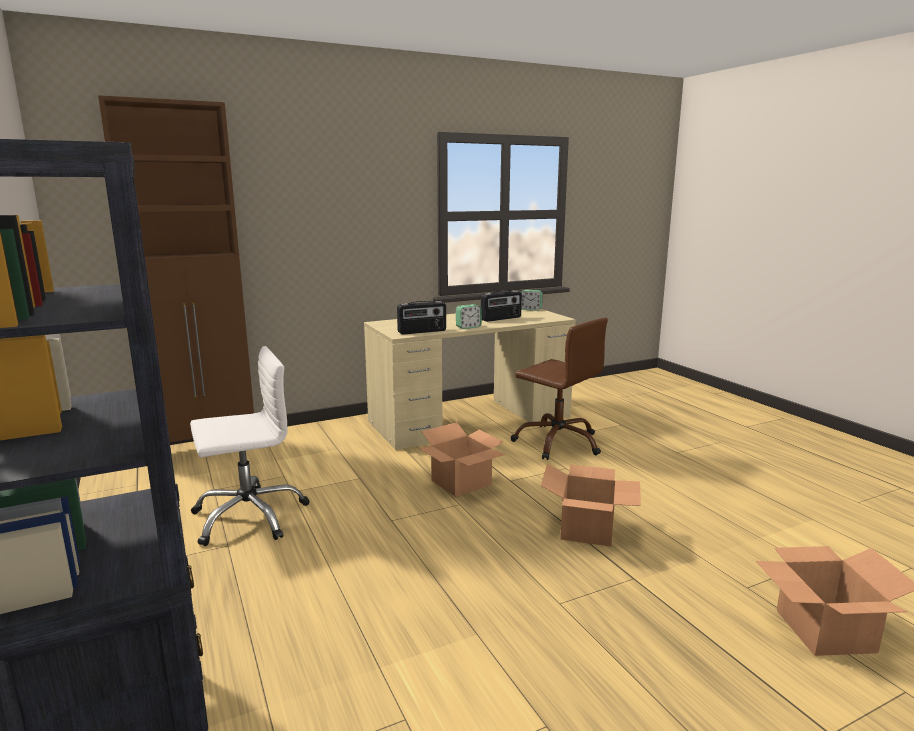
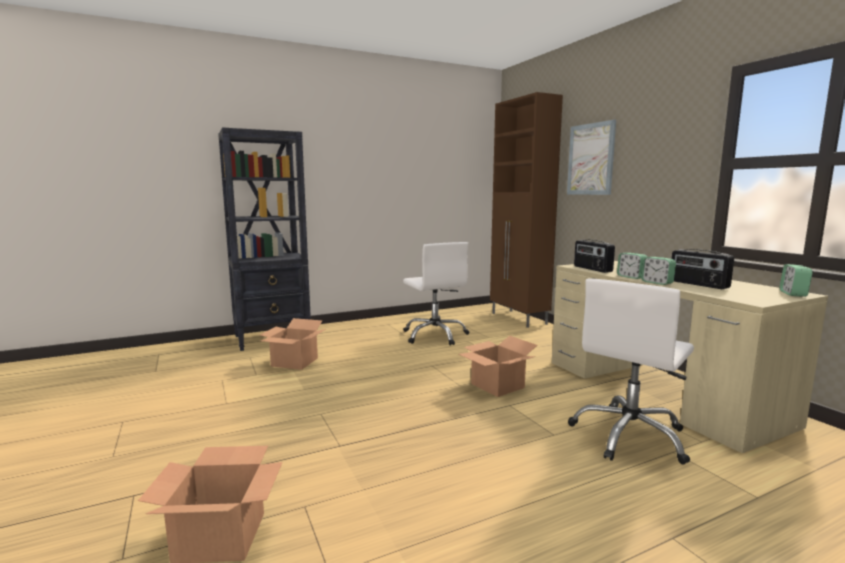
camera: 90 degrees right, 5 degrees down
(282, 205) = (590, 159): none -> picture
(495, 325) = (657, 282): none -> alarm clock
(558, 442) = (630, 436): brown office chair -> white office chair
(586, 529) = (420, 433): cardboard box -> cardboard box (295, 362)

